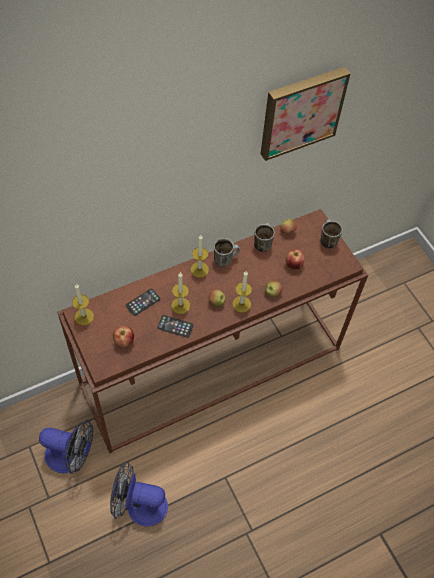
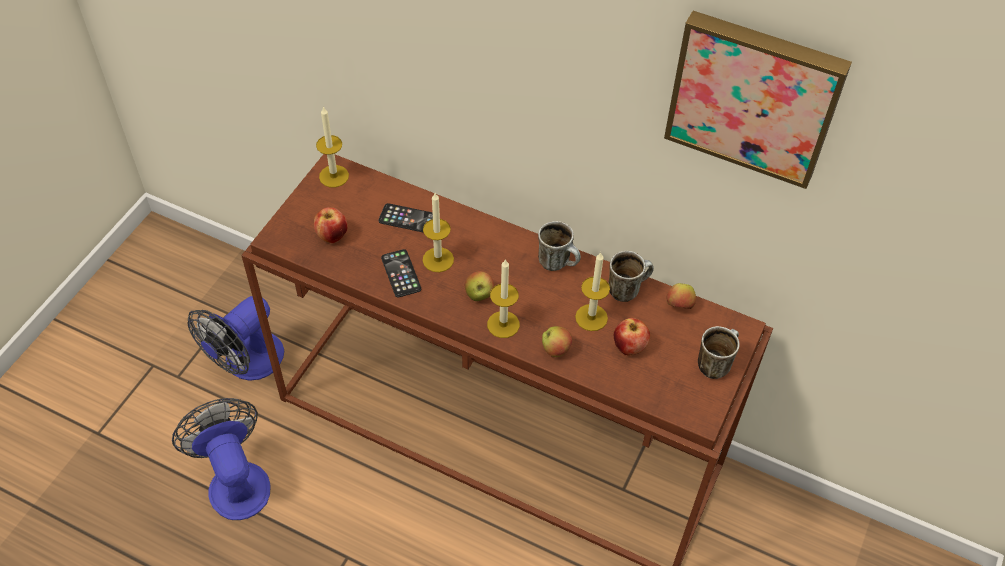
camera: 55 degrees right, 5 degrees down
(71, 456) = (246, 363): fan -> fan turned 60 degrees clockwise
(199, 269) = (514, 245): candle -> candle (591, 317)

